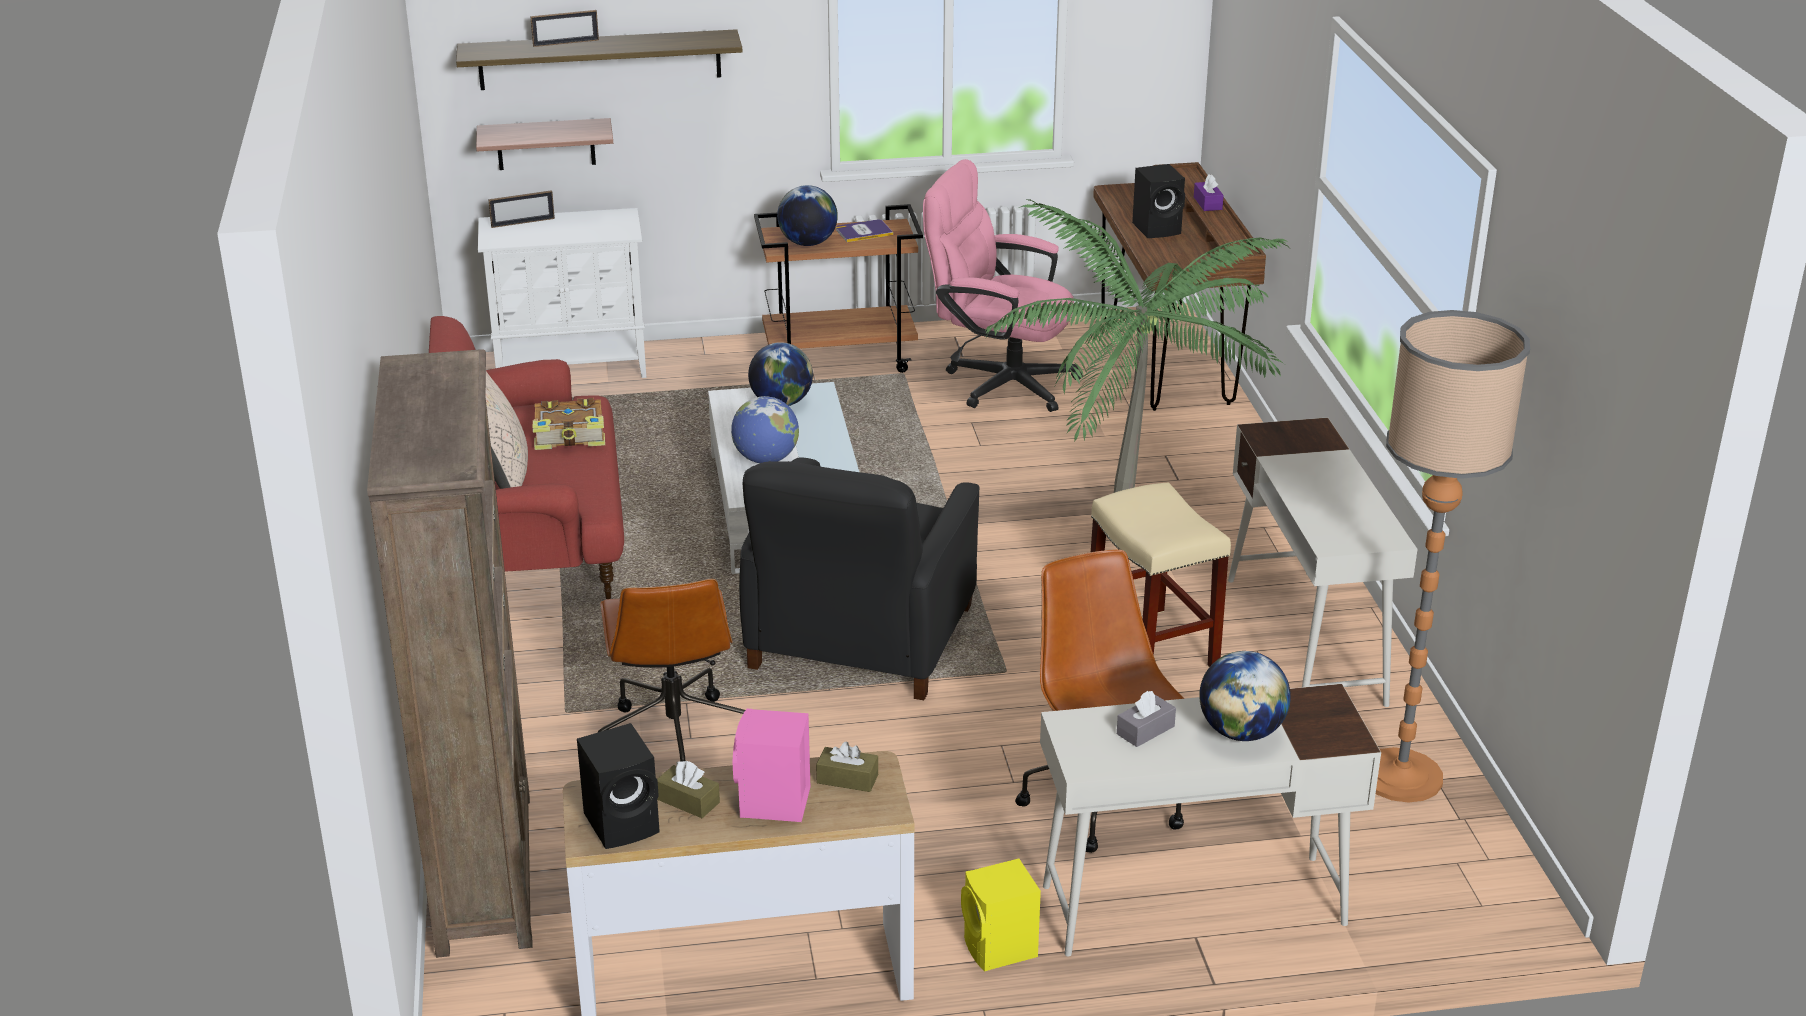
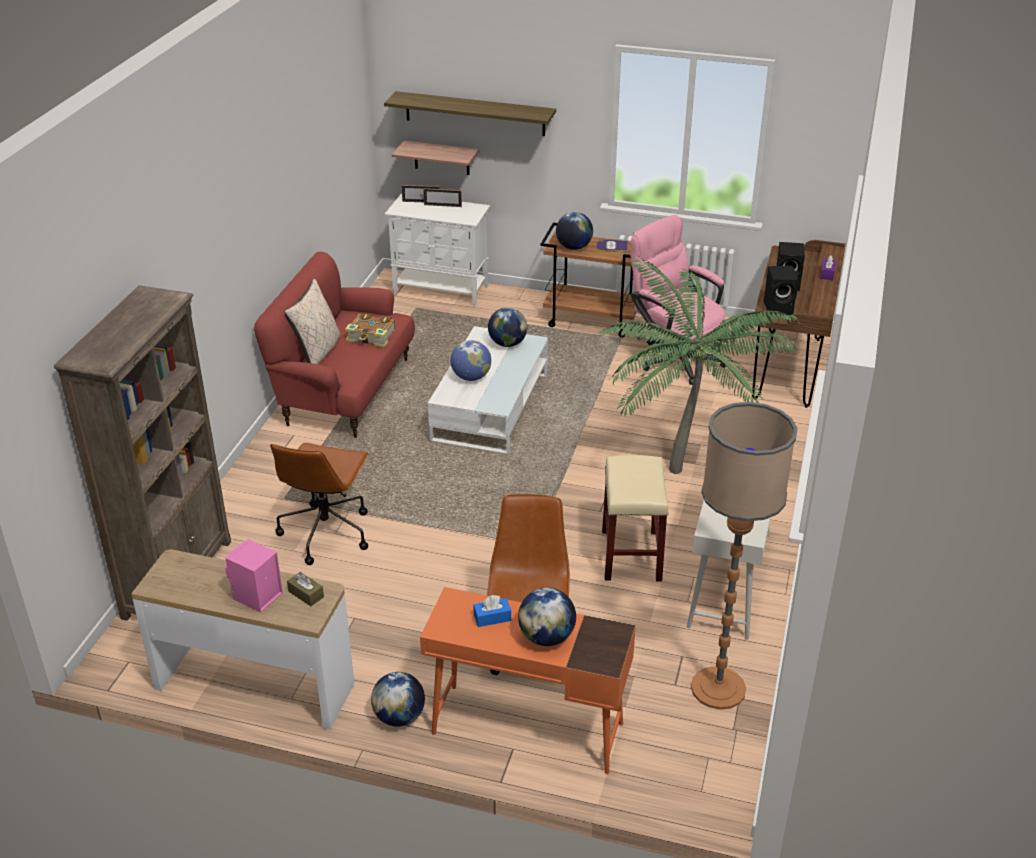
camera: 25 degrees right, 5 degrees up
(566, 43) = (452, 101): picture frame -> picture frame (442, 205)
(624, 823) = (175, 583): black speaker -> black speaker (779, 308)
(688, 801) = (216, 580): brown tissue box -> none
(860, 640) = (468, 501): black armchair -> none
(1000, 950) = (399, 717): yellow speaker -> globe
(1145, 730) = (492, 618): grey tissue box -> blue tissue box
(1192, 905) = (526, 728): white desk -> orange desk

